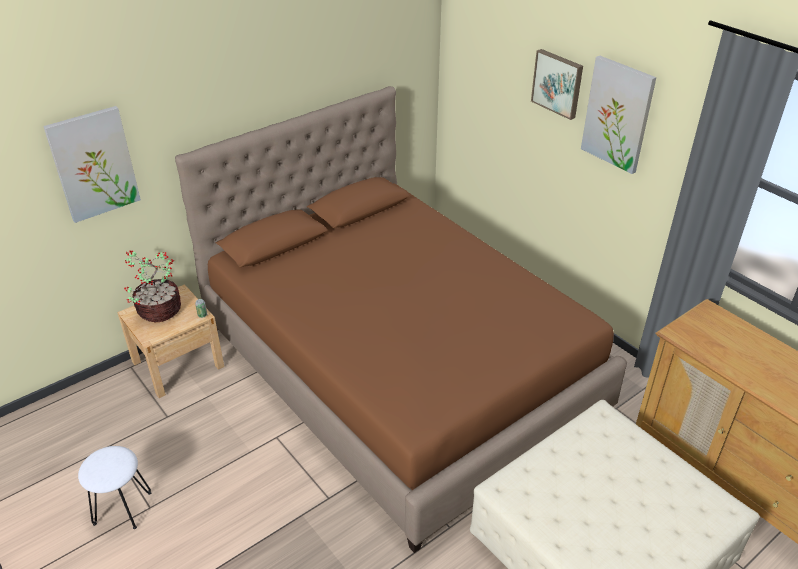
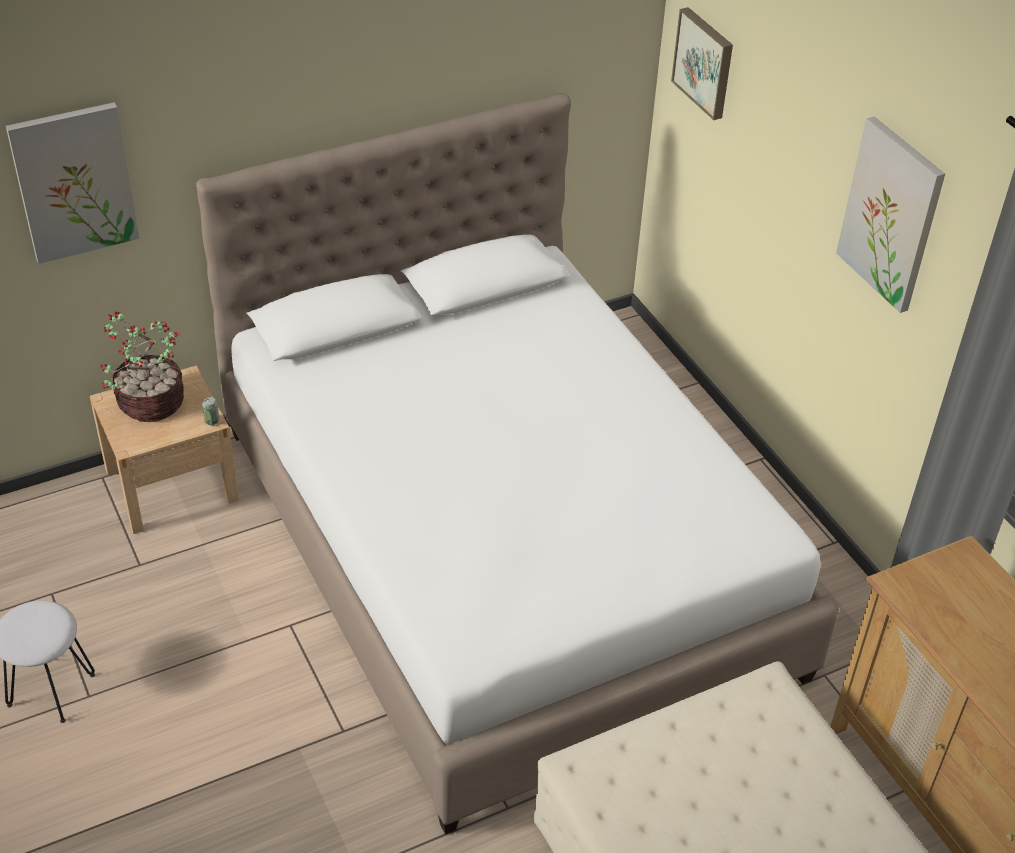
camera: 10 degrees right, 5 degrees up
(398, 367) = (502, 547): brown bed -> white bed
(558, 83) = (816, 141): picture -> picture (705, 62)

